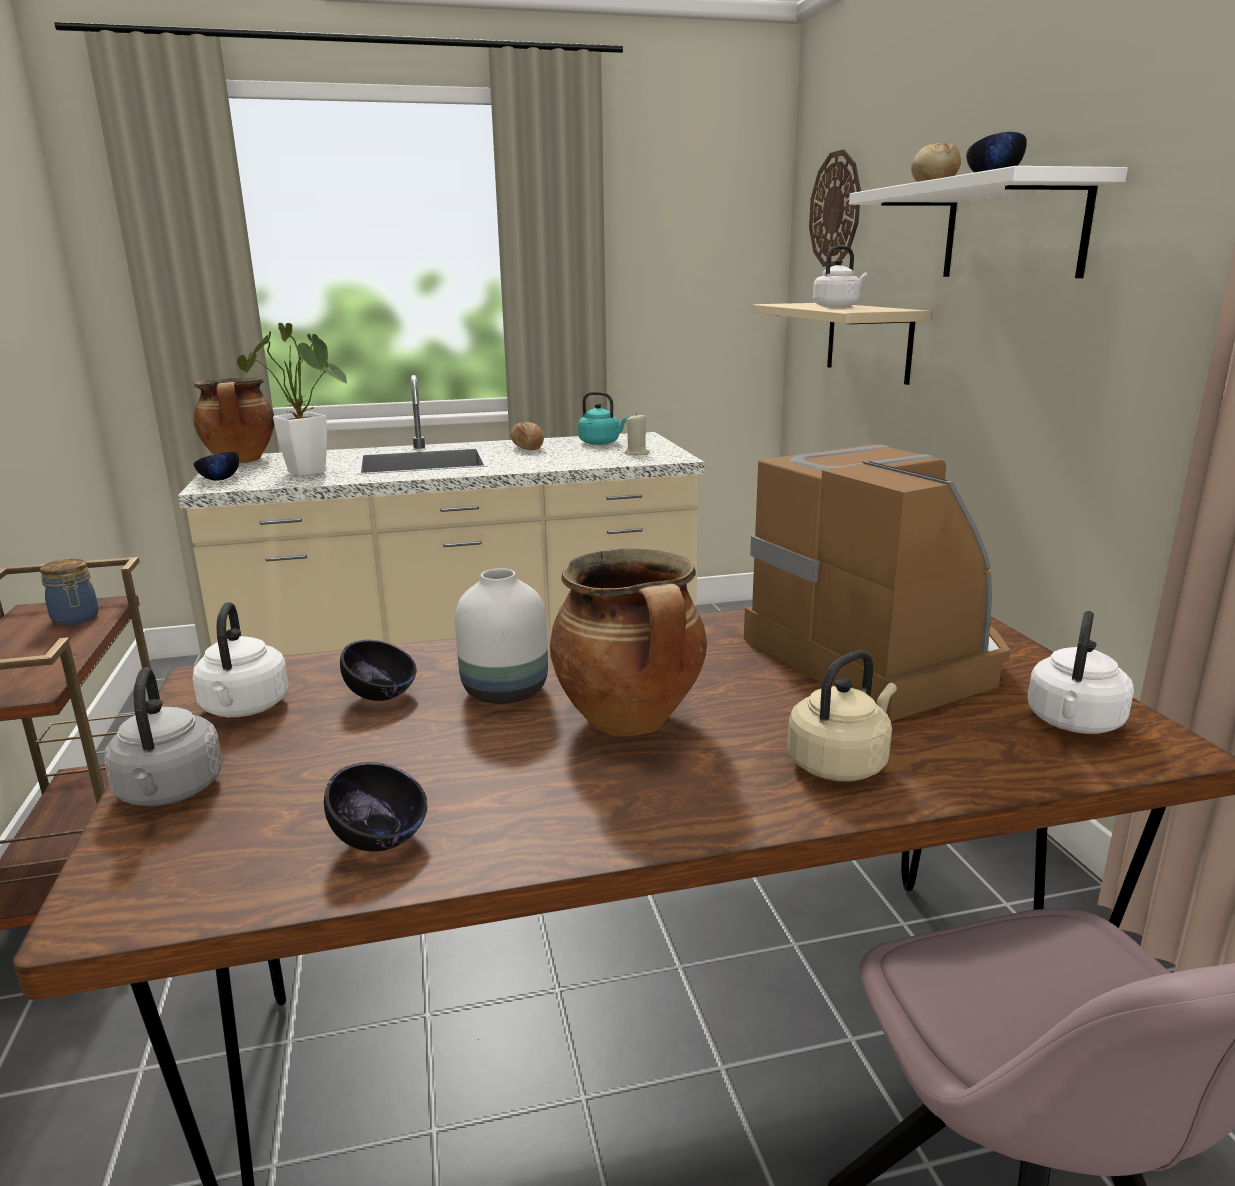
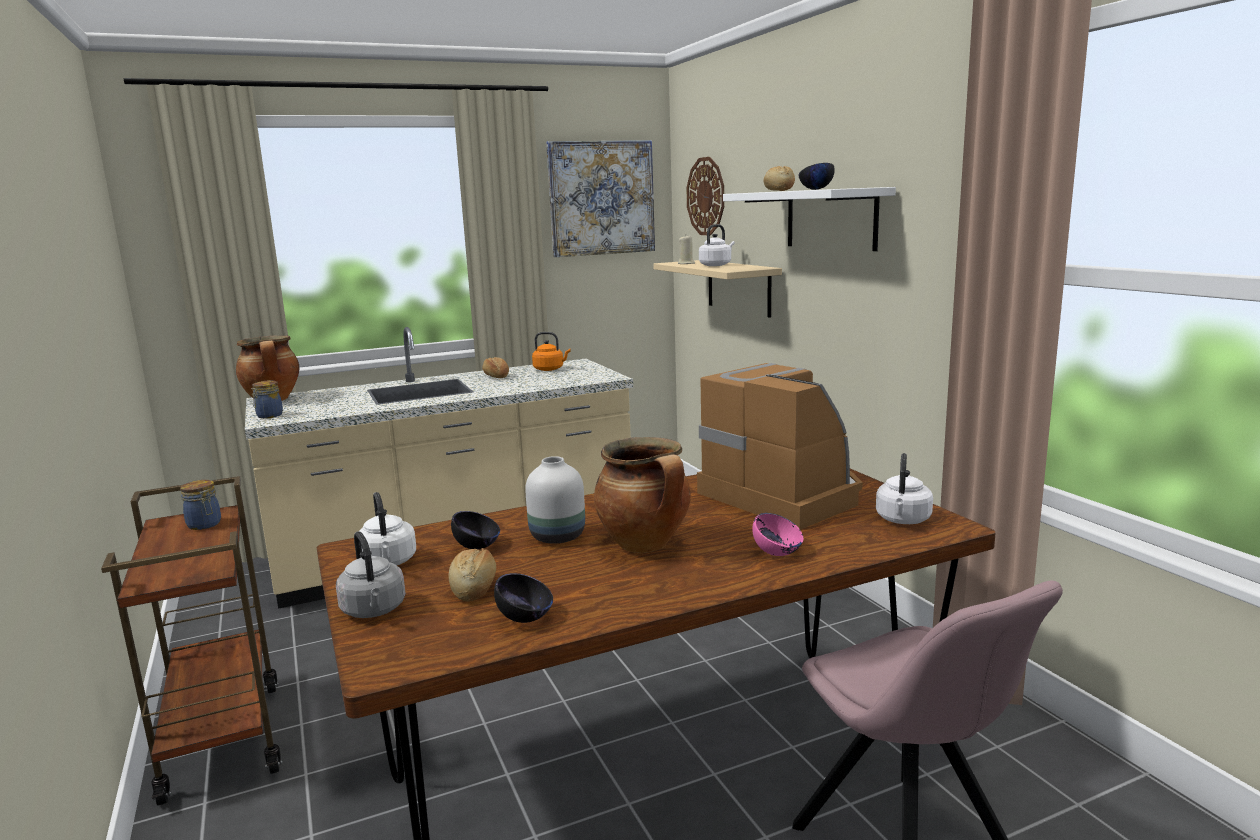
camera: 10 degrees left, 5 degrees down
(219, 480) = (268, 416): black bowl -> jar
(310, 474) = (338, 406): potted plant -> none
(337, 769) = (474, 588): none -> bread
(601, 443) = (550, 369): turquoise kettle -> orange kettle
(637, 453) = (581, 375): beige candle -> beige candle (686, 263)
(692, 213) = (601, 198): none -> picture
(840, 763) = (777, 553): beige kettle -> pink bowl

